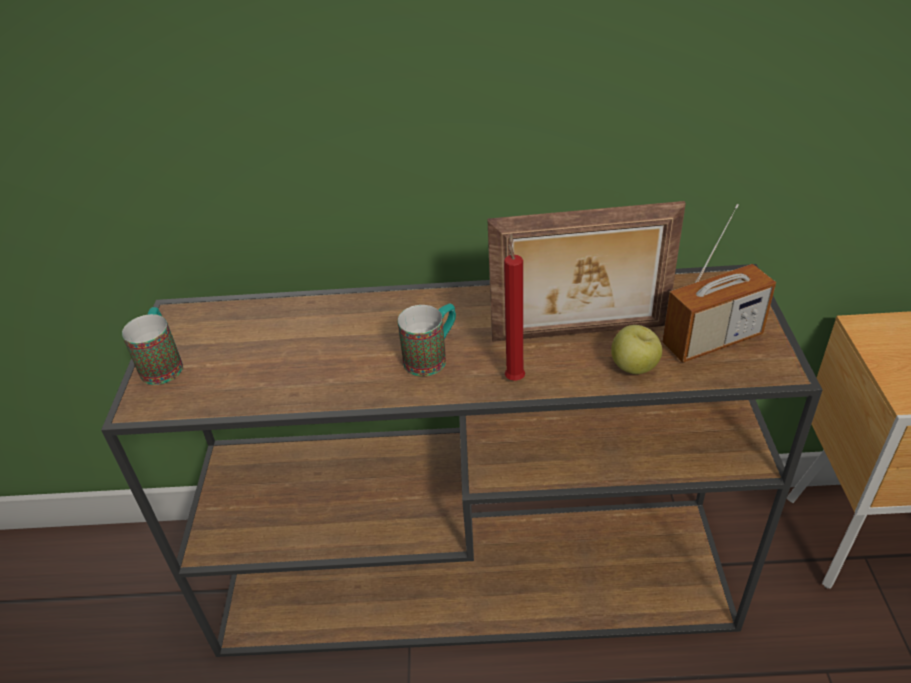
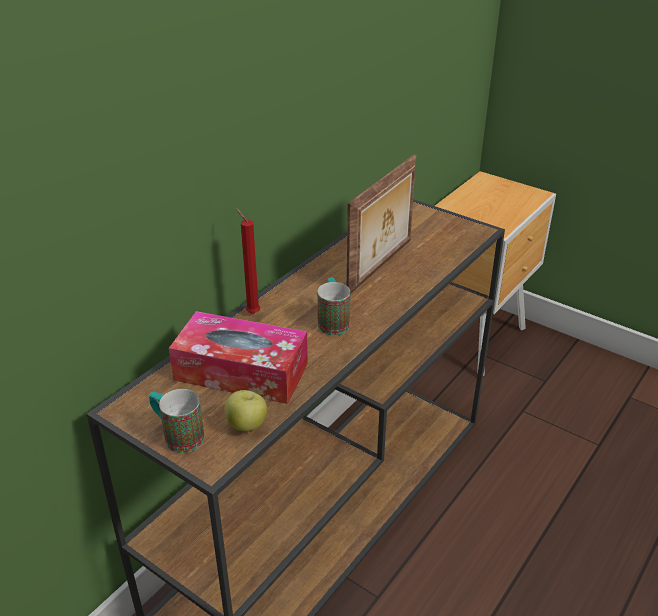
camera: 55 degrees left, 5 degrees down
(286, 346) = (241, 371): none -> tissue box
(514, 377) = (388, 302): red candle -> red candle (251, 312)
(634, 367) = (428, 265): apple -> apple (247, 425)
(712, 340) = (437, 235): radio -> none

